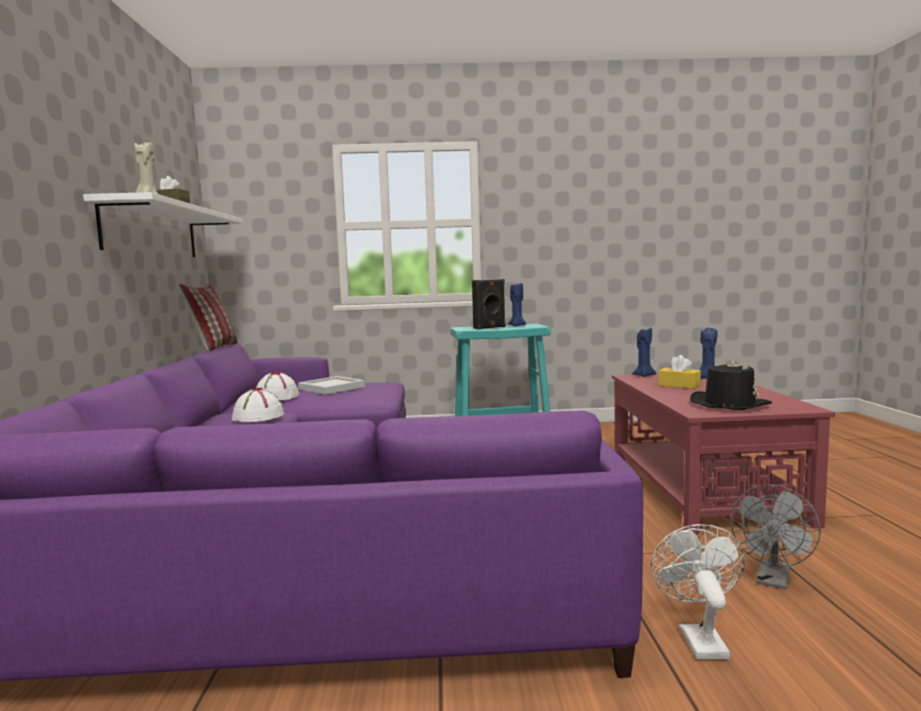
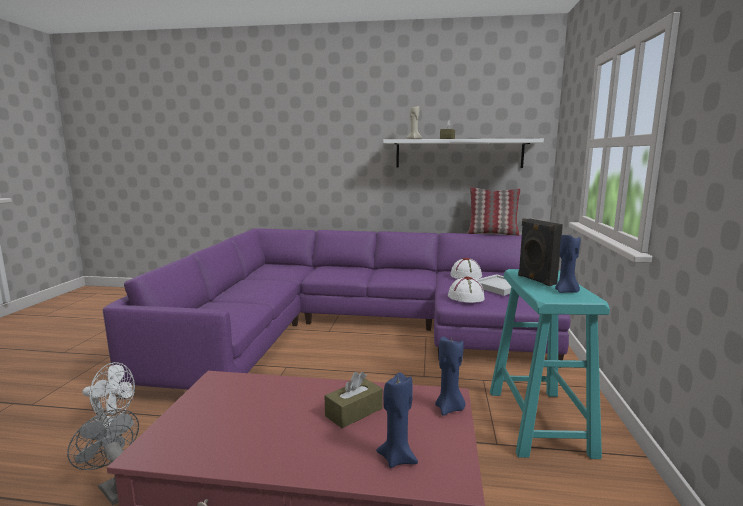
camera: 100 degrees right, 5 degrees up
(258, 417) = (404, 275): white hat -> white hat (465, 297)
(679, 385) = (354, 412): yellow tissue box -> brown tissue box
(729, 404) = (224, 407): black hat -> none

